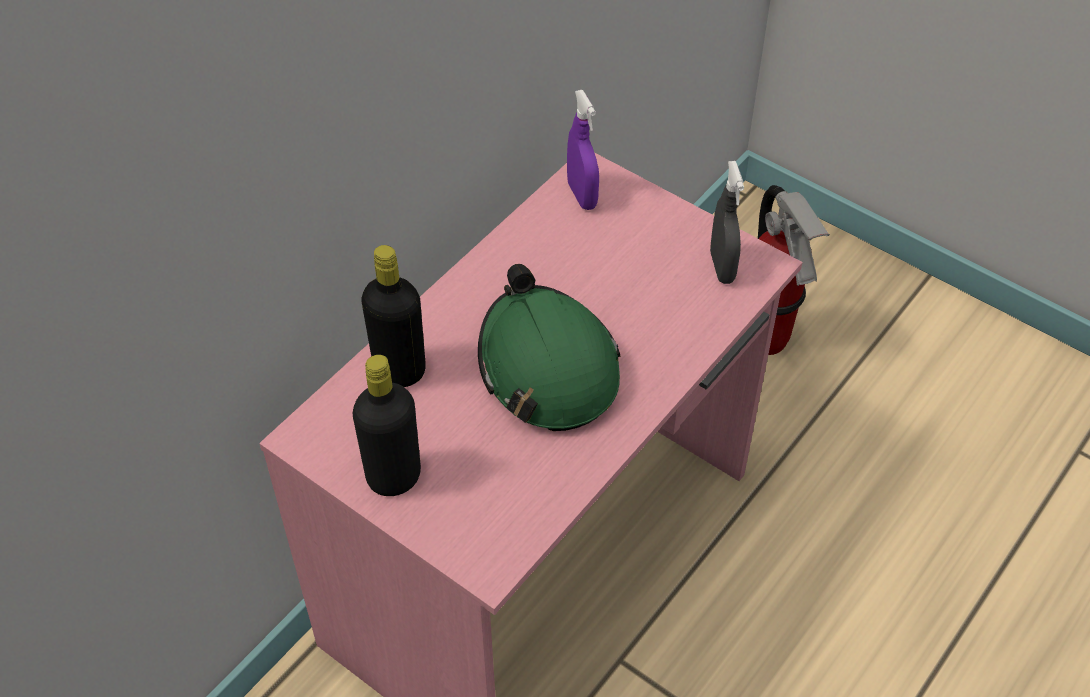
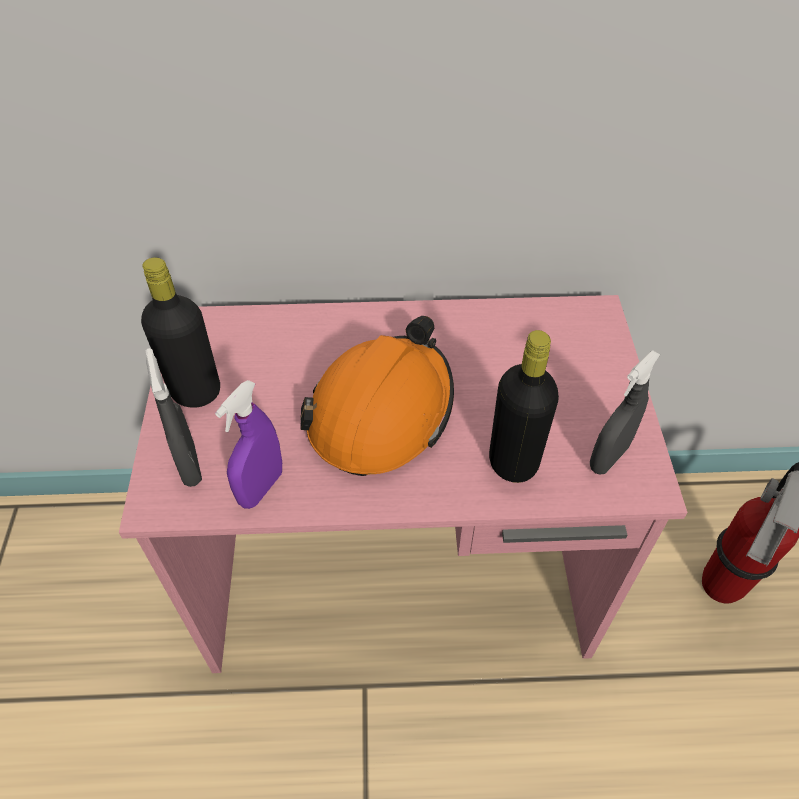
camera: 50 degrees right, 0 degrees up
(400, 370) = (294, 333): black bottle -> black bottle (513, 462)
(473, 524) = (189, 465): none -> grey spray bottle
(547, 367) = (381, 412): green hard hat -> orange hard hat
(582, 195) = (569, 324): purple spray bottle -> purple spray bottle (261, 488)

